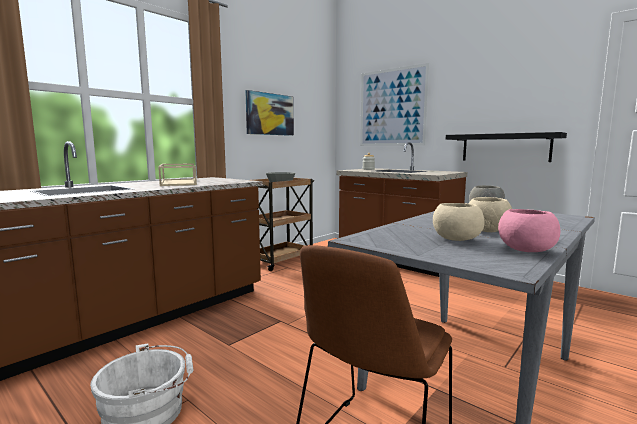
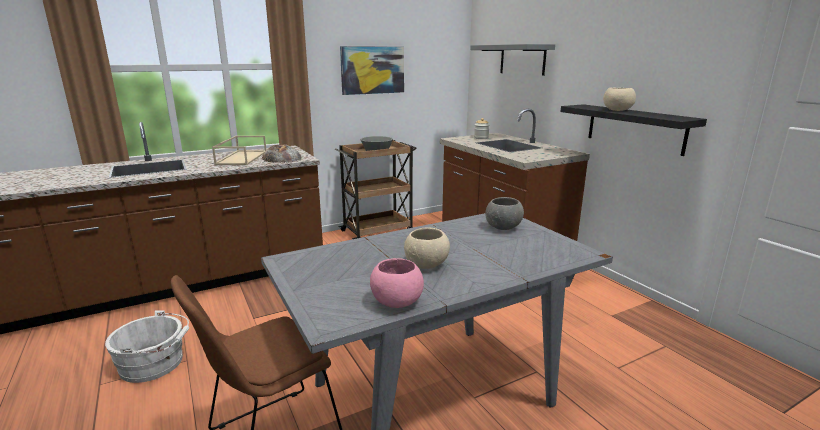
camera: 20 degrees right, 10 degrees up
(221, 181) = (281, 158): none -> bread
(392, 107) = (522, 59): picture -> grey shelf
(456, 240) = (368, 274): beige bowl -> beige bowl (617, 110)

